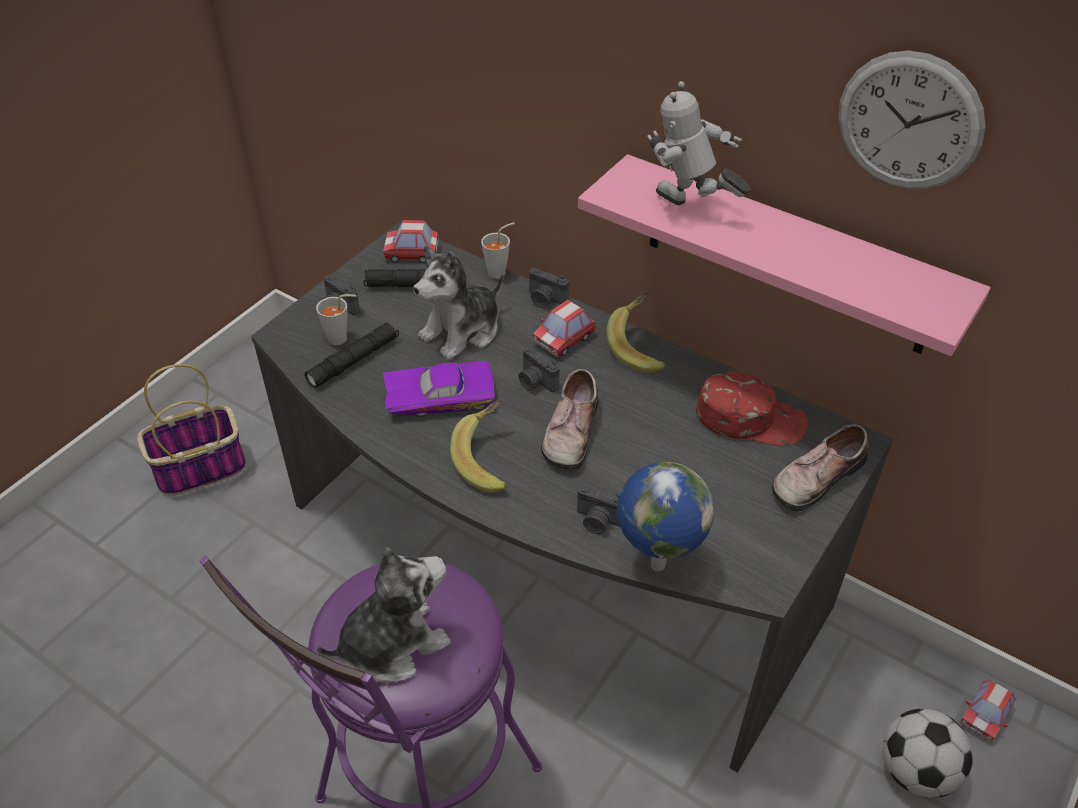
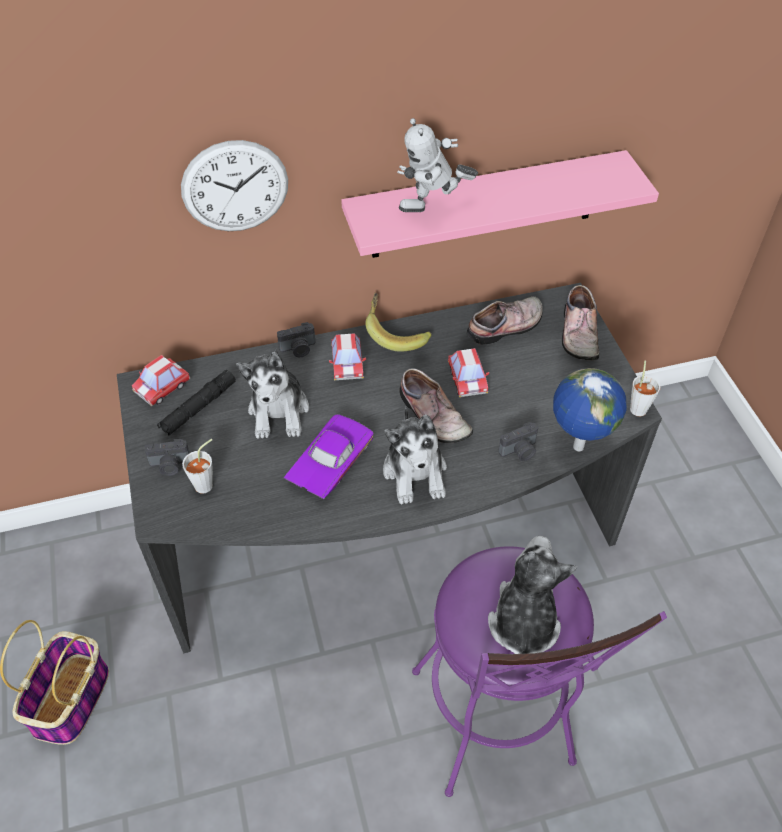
camera: 50 degrees left, 5 degrees up
(354, 361) = (239, 490): black flashlight -> none
(490, 459) = (415, 472): banana -> plush toy
(500, 271) = (243, 353): grey cup -> grey cup (638, 406)
(535, 382) = (370, 404): camera -> none
(750, 418) = (506, 327): red cap -> shoe
(909, 122) = (562, 69): wall clock -> wall clock (235, 187)
(916, 772) = (677, 464): football -> none
(985, 715) = (669, 410): toy car -> toy car (467, 380)

